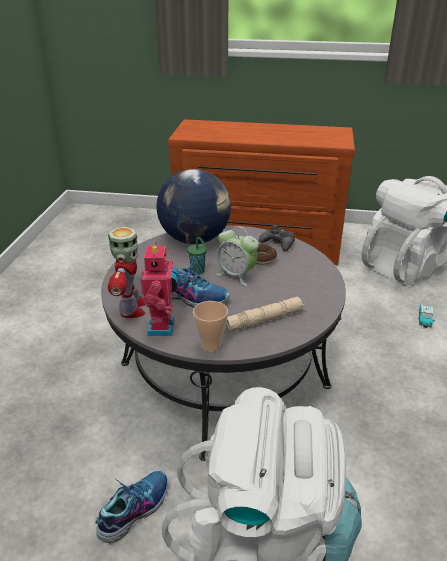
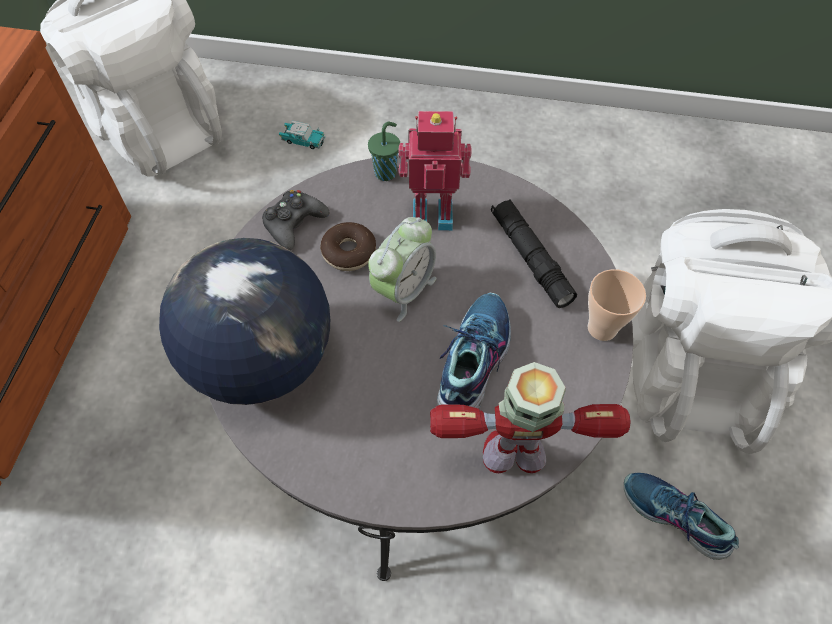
camera: 90 degrees left, 25 degrees up
(163, 327) = (563, 397): toy robot -> toy robot (432, 213)
(198, 271) = (387, 350): green cup -> green cup (386, 172)
(264, 320) = (530, 258): beige flashlight -> black flashlight

